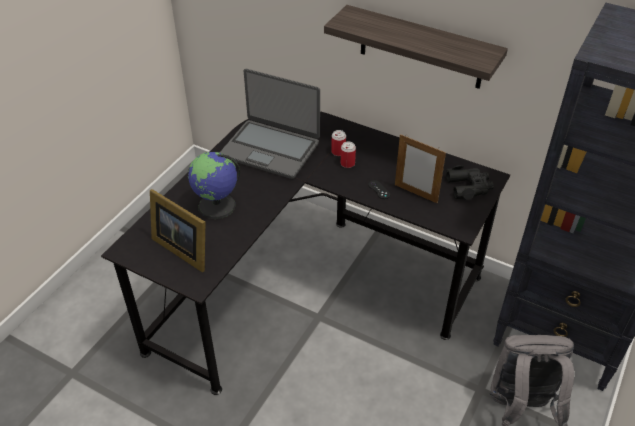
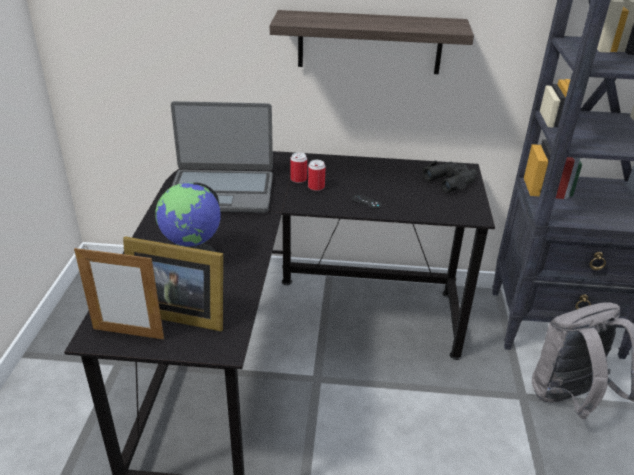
camera: 25 degrees left, 10 degrees down
(416, 193) = (405, 197): picture frame -> picture frame (128, 333)

